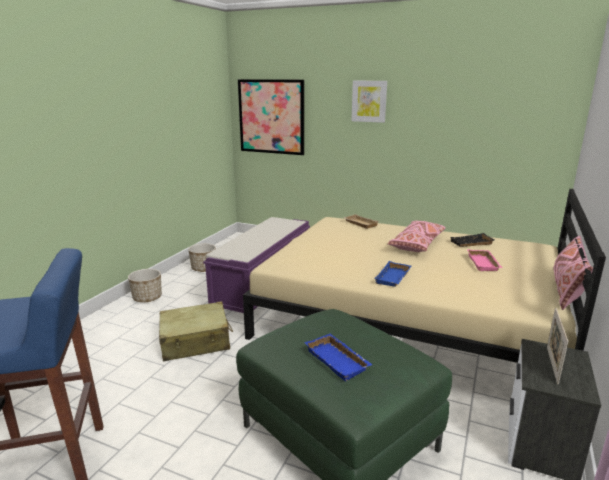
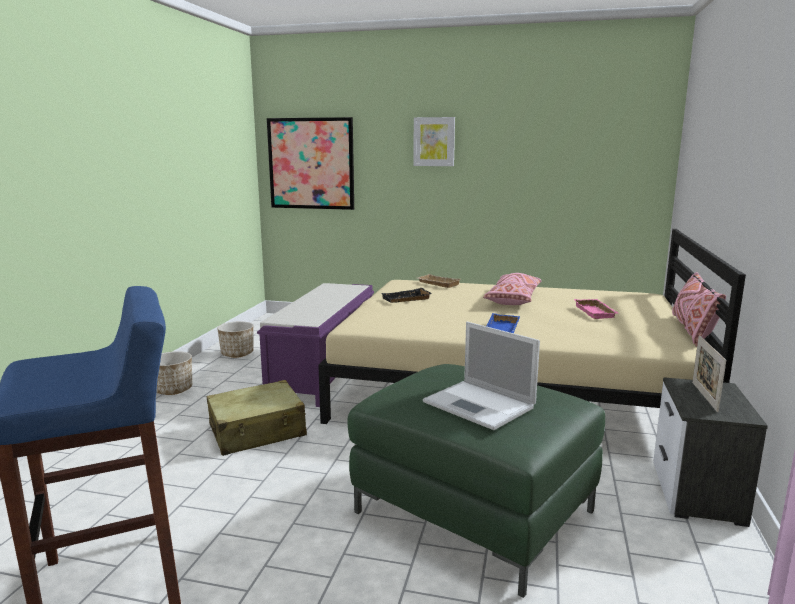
camera: 10 degrees left, 5 degrees down
(339, 360) = (480, 405): blue tray -> laptop
(471, 243) = (573, 296): black tray -> black tray (406, 299)

